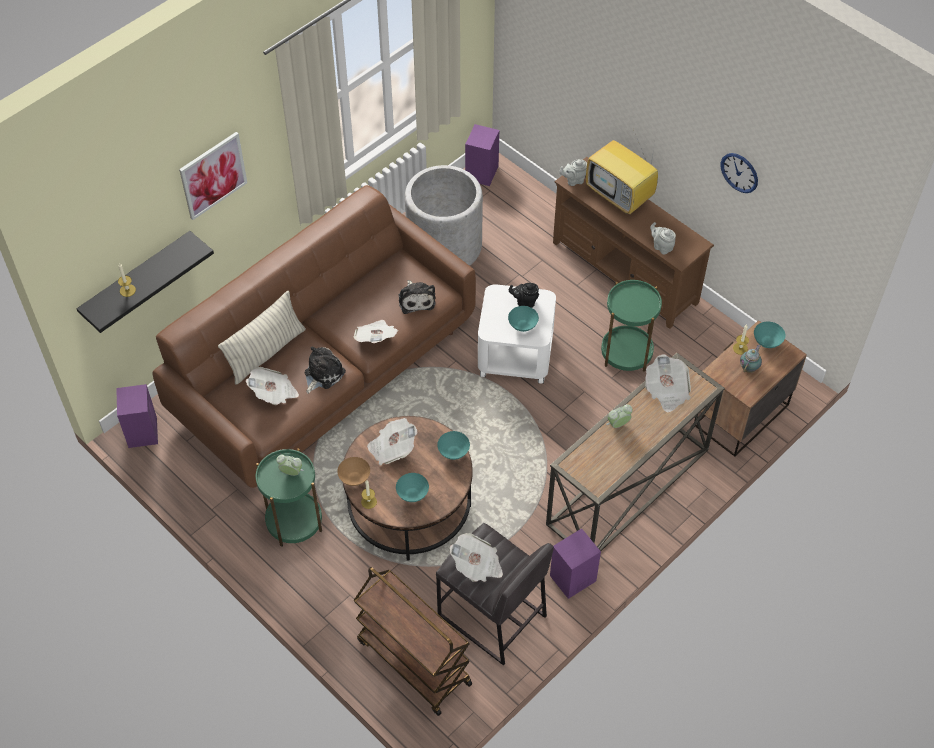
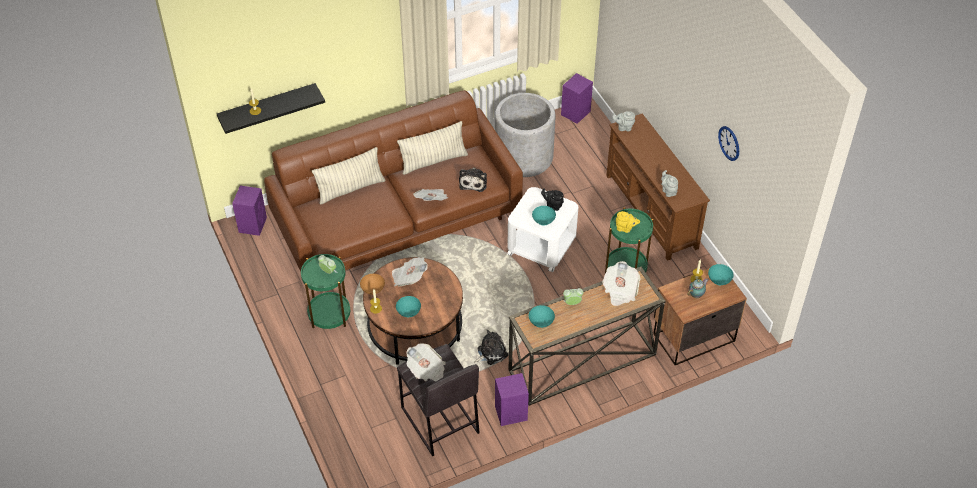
camera: 20 degrees right, 5 degrees down
(213, 175) = (339, 46): picture -> none
(274, 393) = (343, 217): newspaper -> none
(322, 374) = (383, 214): plush toy -> plush toy (490, 352)
(354, 286) = (433, 161): none -> pillow
(413, 662) = (369, 433): brown cart -> none
(453, 453) = (451, 293): turquoise bowl -> turquoise bowl (540, 323)
(621, 196) = (654, 147): television -> none
(629, 308) = (625, 228): none -> yellow teapot

